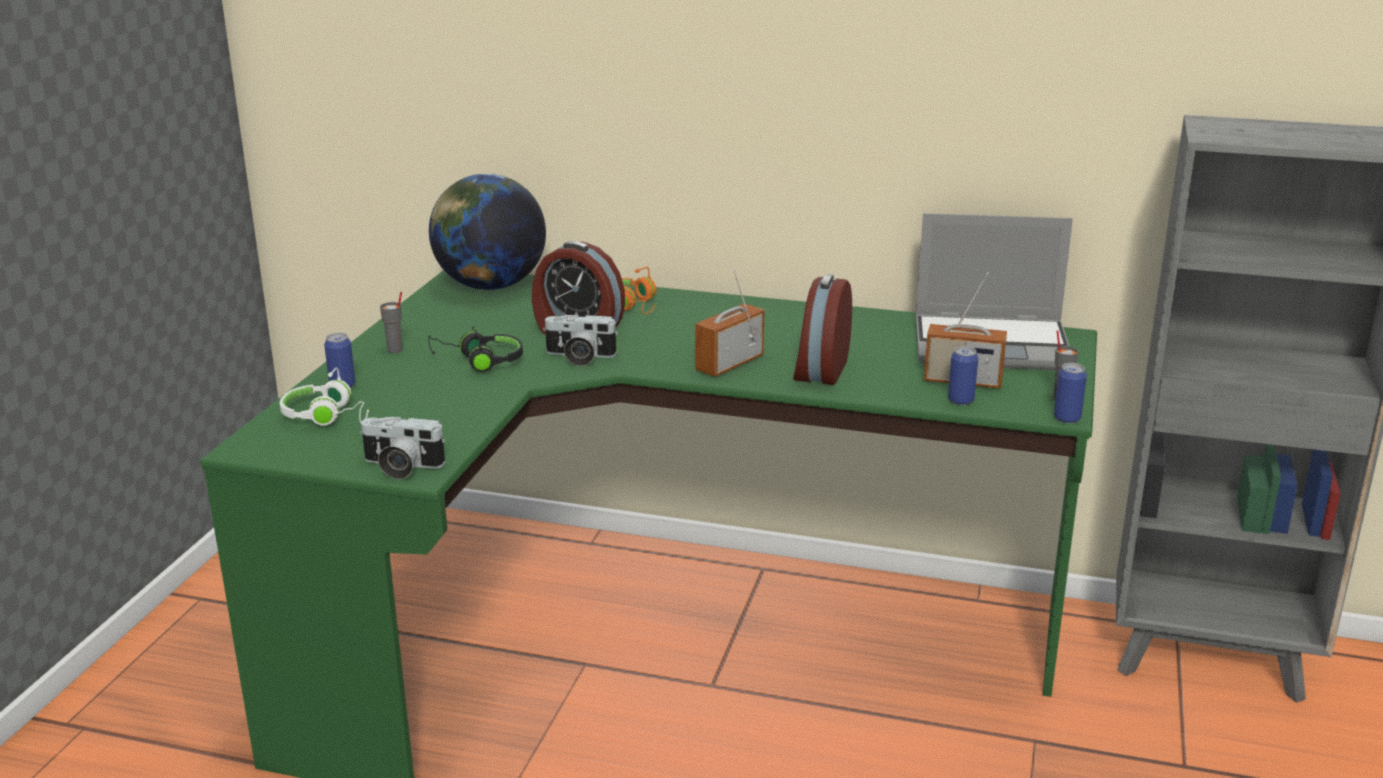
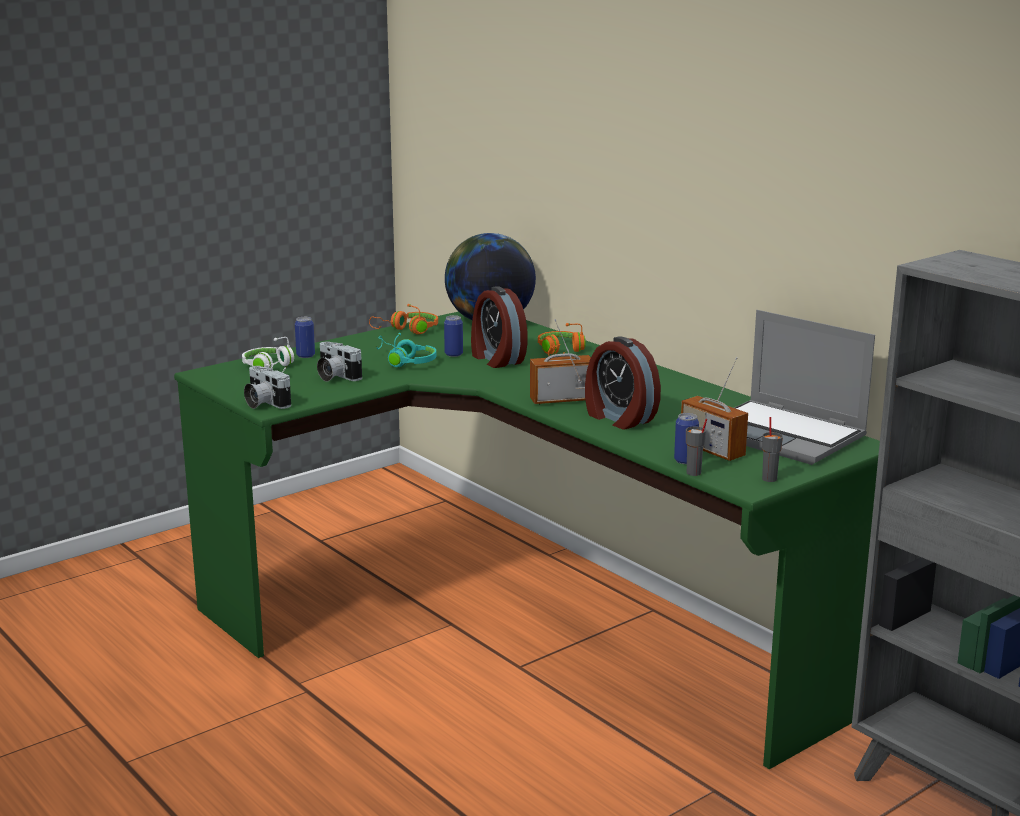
camera: 35 degrees right, 5 degrees down
(395, 350) = (367, 344): grey cup -> grey cup (694, 473)
(413, 319) = (408, 330): none -> orange headphones
(479, 361) = (404, 361): black headphones -> turquoise headphones
(579, 357) = (470, 373): camera -> camera (335, 376)
(820, 369) = (618, 418): alarm clock -> alarm clock turned 90 degrees counterclockwise
(1067, 418) = (746, 491): can -> can (453, 354)

